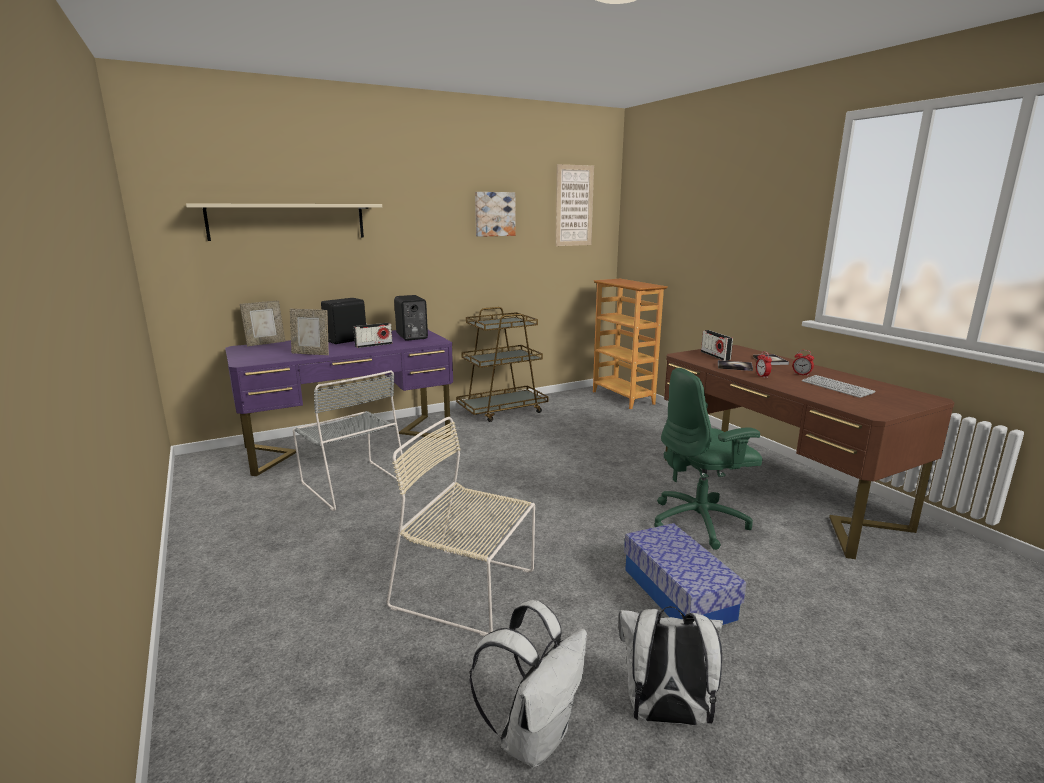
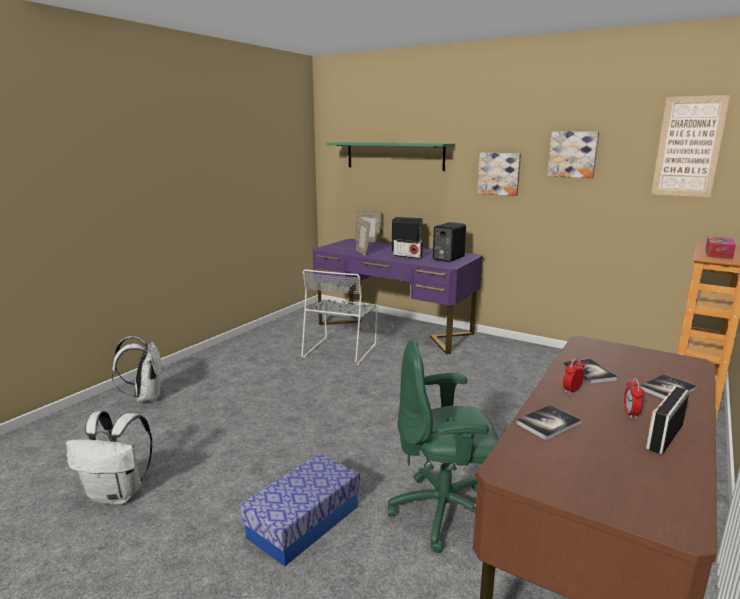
camera: 60 degrees right, 0 degrees up
(288, 221) = (394, 155): beige shelf -> green shelf
(428, 237) = (499, 173): none -> picture
(468, 590) = (247, 428): beige chair -> none
(502, 410) = (537, 354): brown cart -> none
(632, 284) = (718, 253): none -> tissue box
(665, 715) = (148, 545): white backpack -> white backpack (146, 397)
(700, 522) = (444, 512): green office chair -> green office chair turned 45 degrees counterclockwise
(715, 356) = (621, 357): radio -> radio (664, 437)
(809, 391) = (548, 423): none -> book
(836, 387) = (603, 441): keyboard -> none

